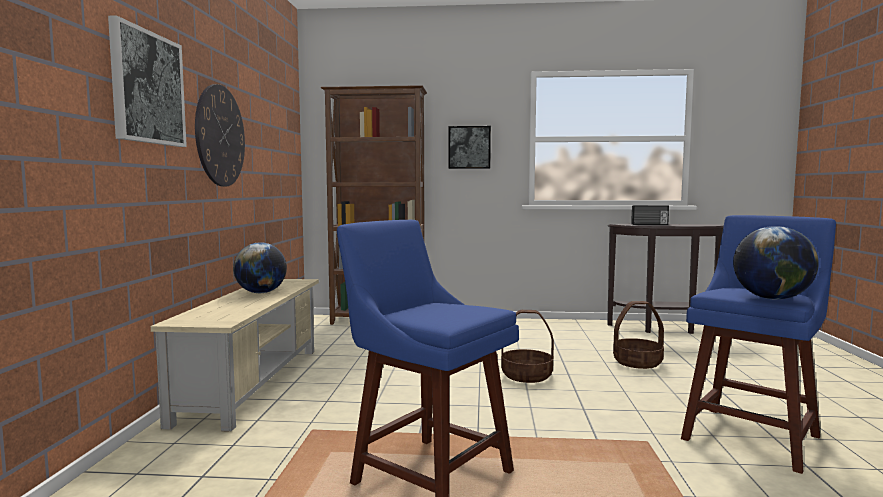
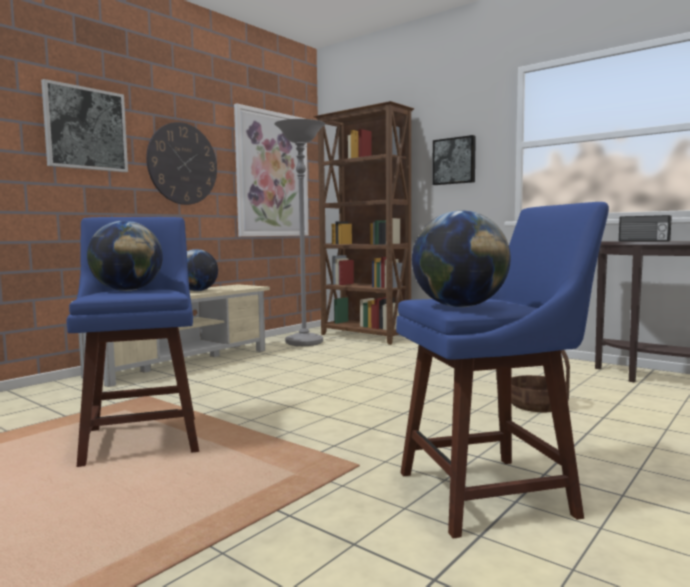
camera: 35 degrees right, 0 degrees up
(276, 148) = (272, 174): none -> picture
(334, 336) = (304, 342): none -> grey floor lamp
(423, 310) = (127, 290): none -> globe
(527, 375) = (387, 394): basket -> none

